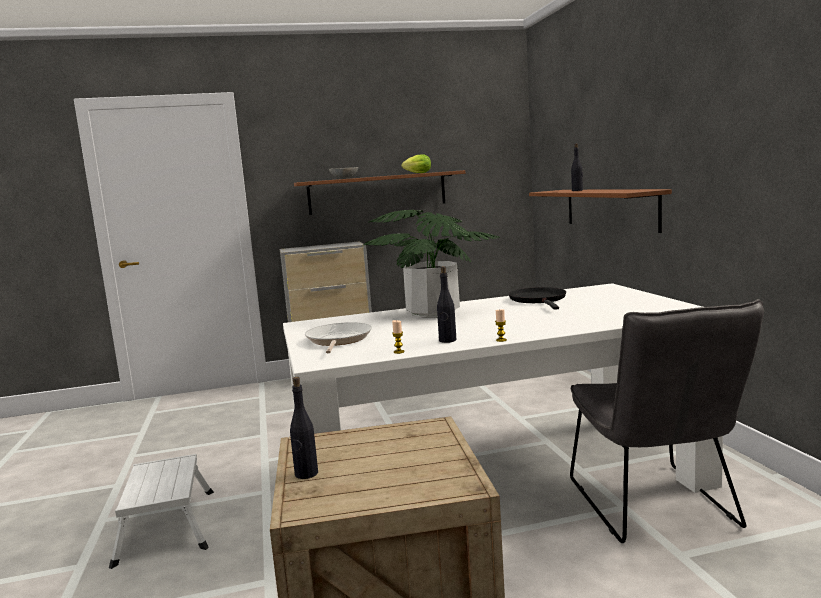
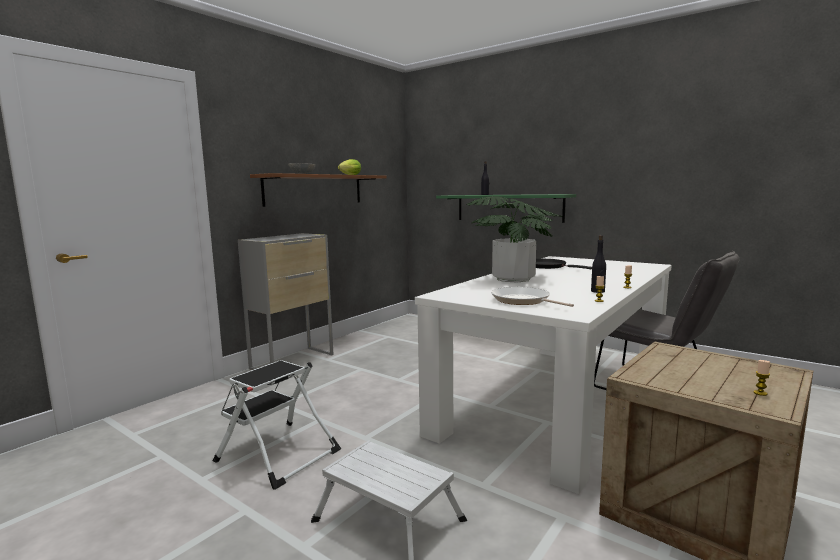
camera: 40 degrees left, 0 degrees up
(196, 452) = (278, 452): none -> step ladder
(306, 474) = (703, 391): black bottle -> none
(347, 493) = (760, 393): none -> candle
(610, 208) = (508, 208): brown shelf -> green shelf

